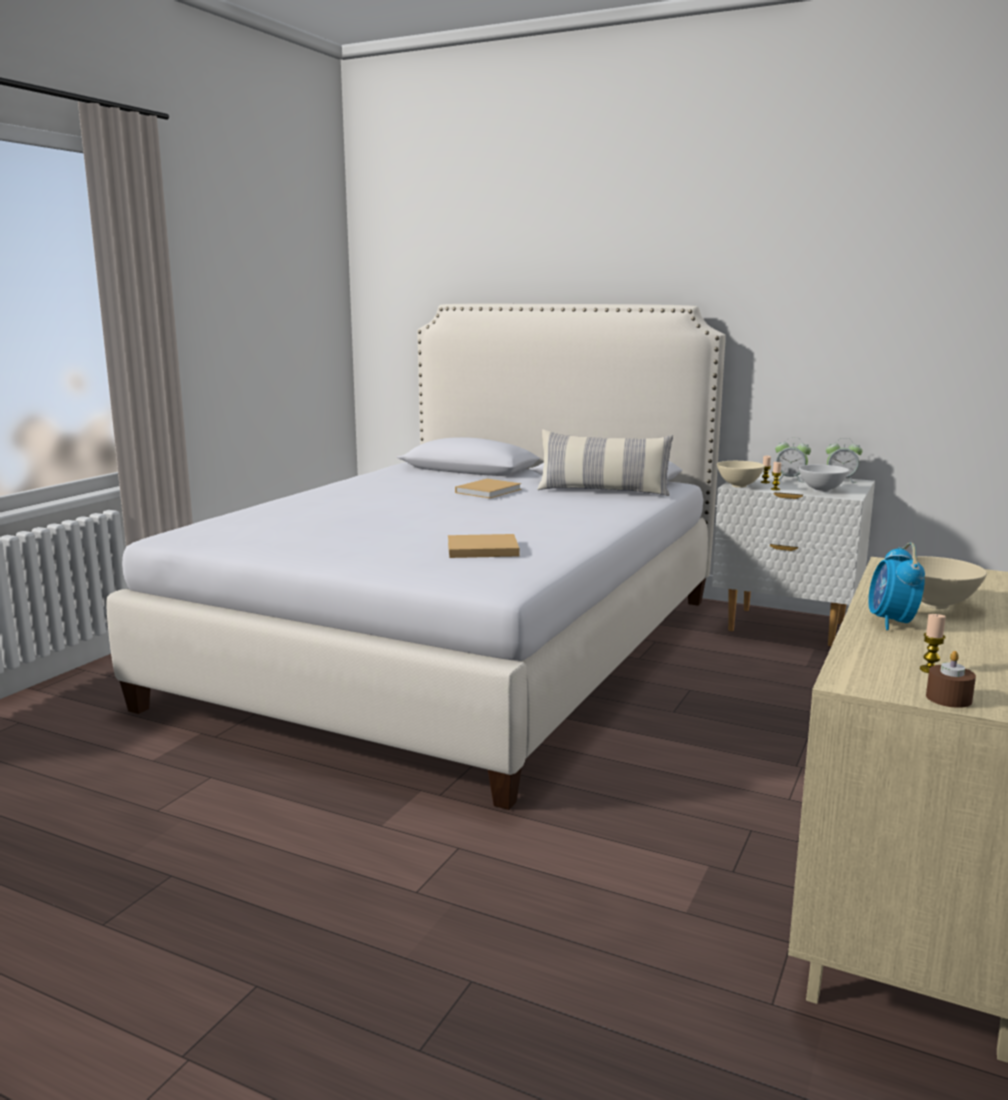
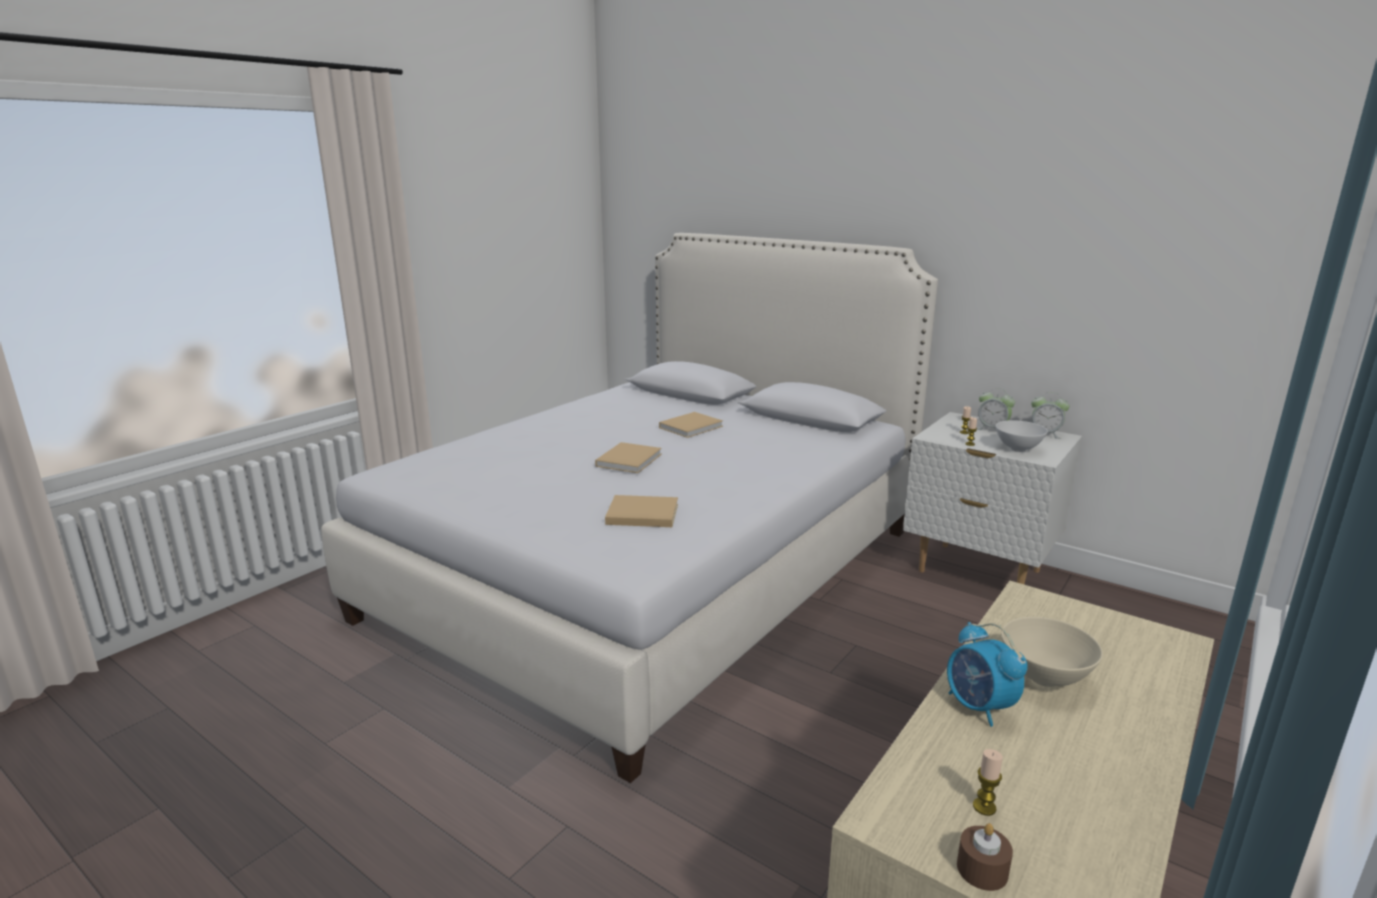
camera: 10 degrees right, 5 degrees up
(442, 514) = (630, 459): none -> beige book
(603, 491) = (800, 433): pillow -> none
(739, 486) = (934, 437): beige bowl -> none
(891, 622) = (979, 707): alarm clock -> alarm clock turned 45 degrees counterclockwise

